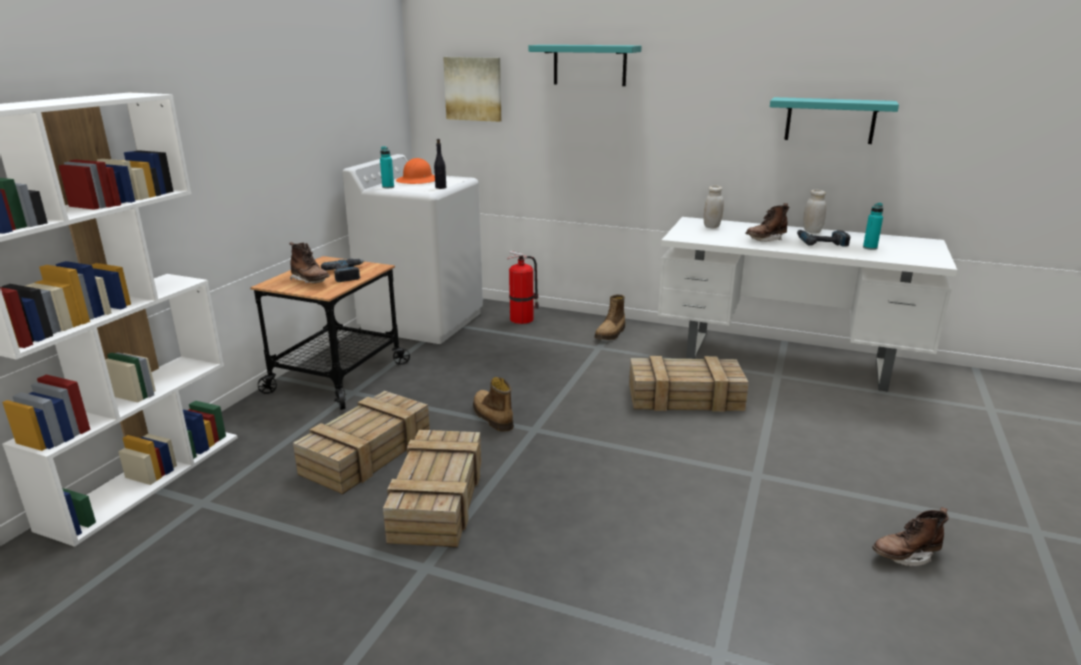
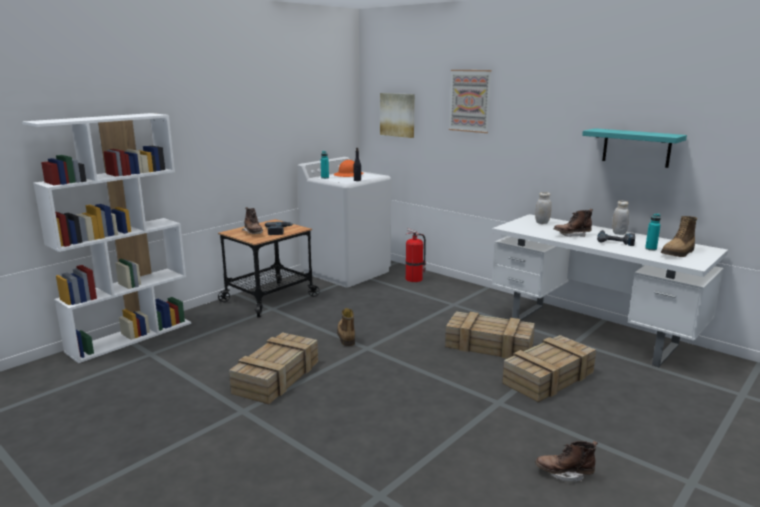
camera: 20 degrees right, 5 degrees down
(368, 452) = (256, 343): crate -> crate (549, 377)
(589, 65) = (470, 101): turquoise shelf -> picture
(611, 334) = (470, 297): boot -> boot (678, 253)

